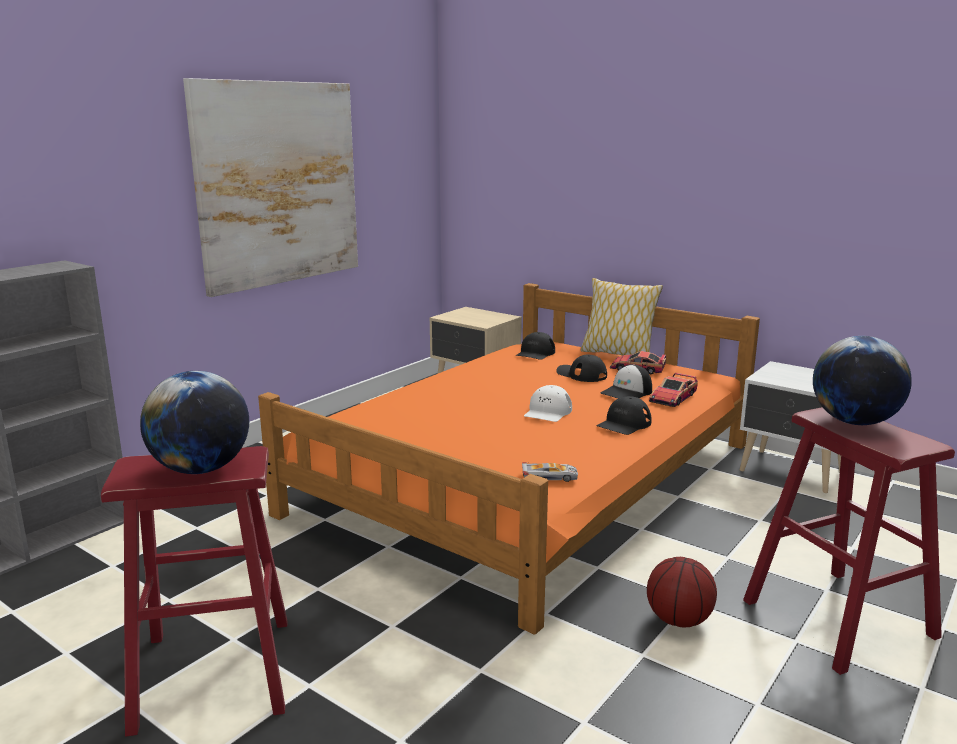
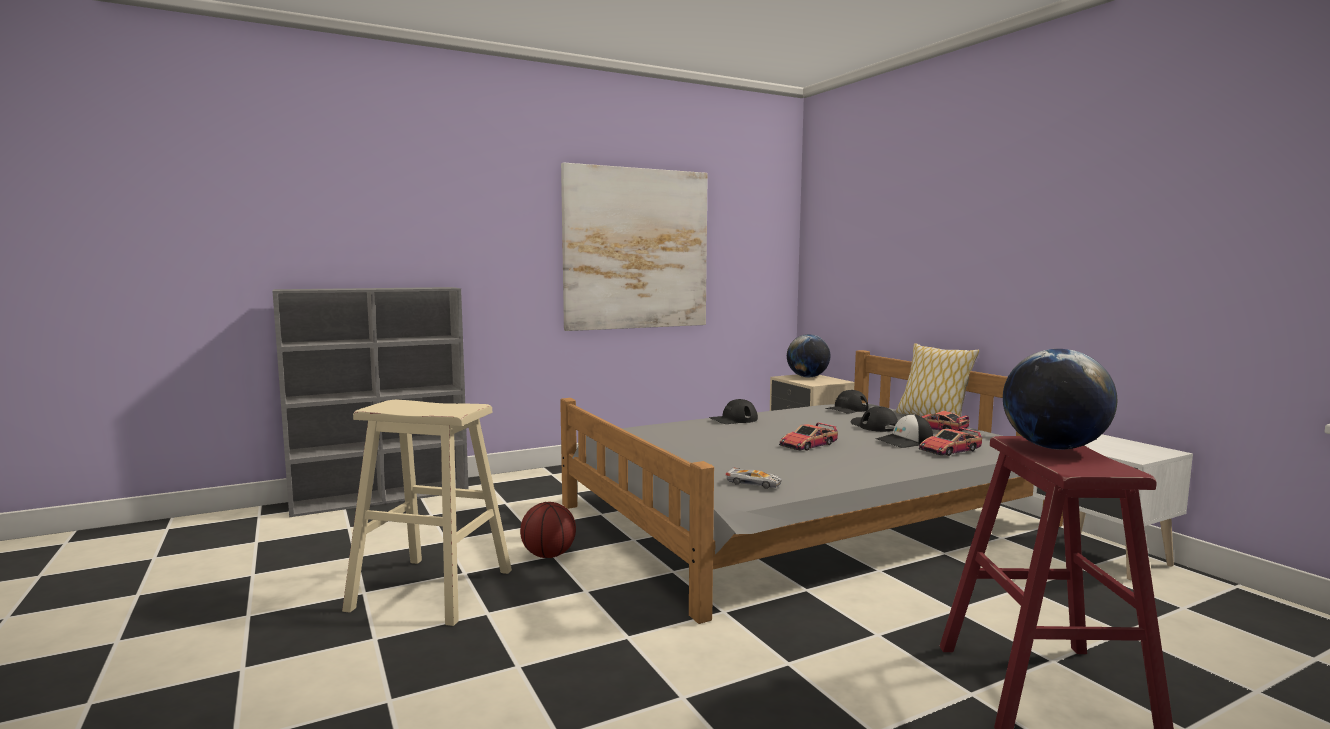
camera: 25 degrees right, 10 degrees down
(201, 469) = (428, 409): globe -> globe (807, 377)
(214, 673) = (432, 589): red stool -> beige stool
(529, 478) = (801, 516): orange bed -> grey bed
(547, 412) = (808, 445): white cap -> toy car
(624, 424) = (873, 461): black cap -> black cap (733, 420)
(679, 620) = (851, 646): basketball -> basketball (548, 555)

